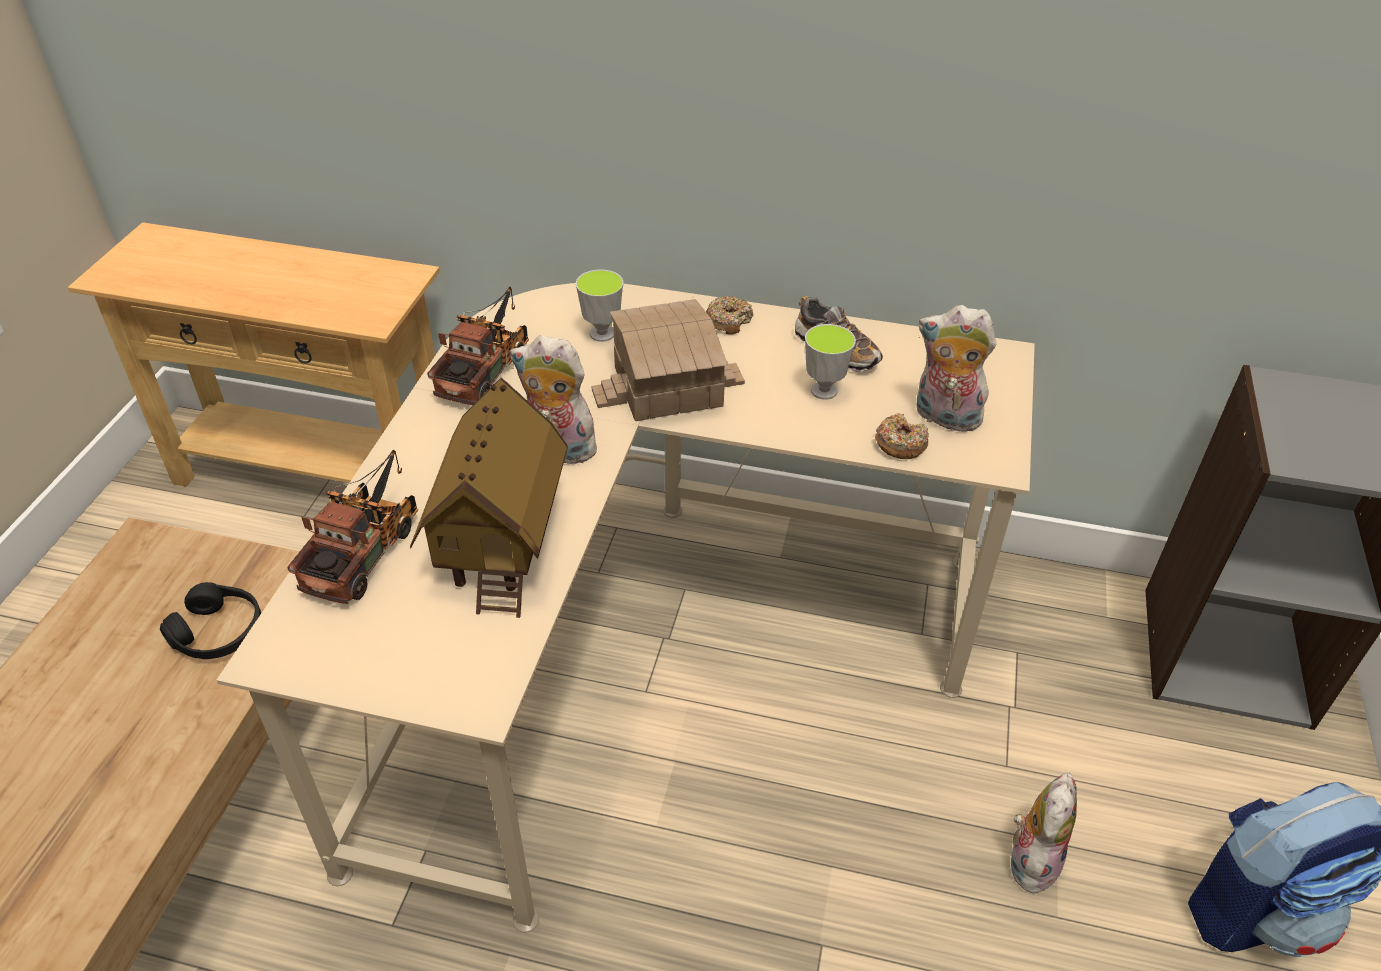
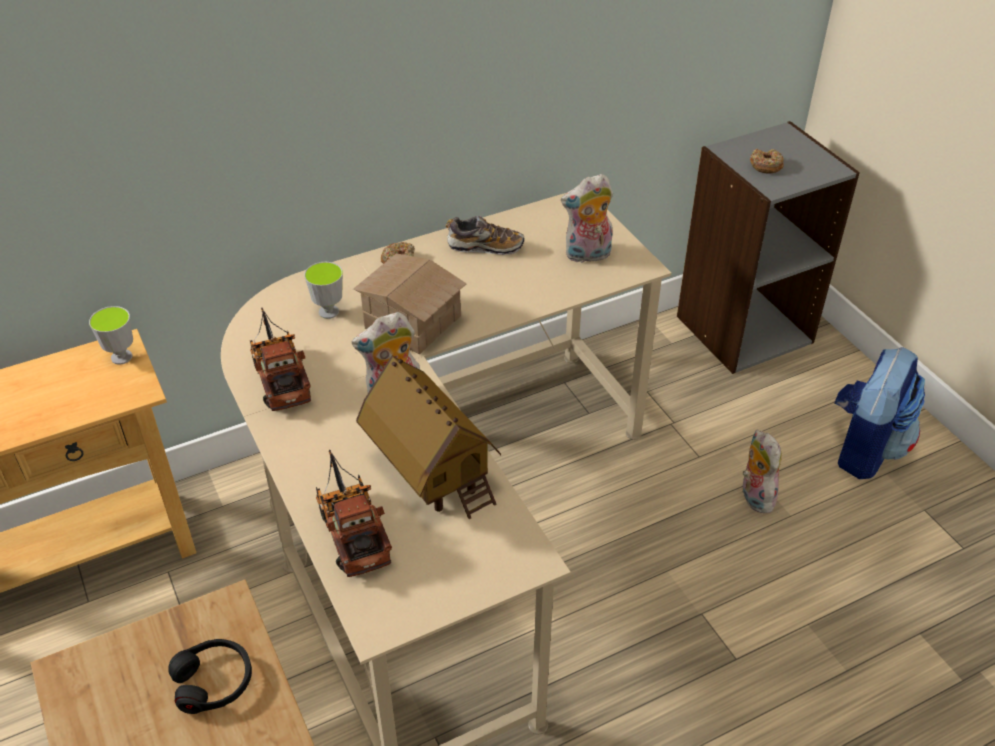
camera: 40 degrees left, 0 degrees up
(824, 391) = (506, 275): cup -> cup (121, 357)
(900, 444) = (582, 283): donut -> donut (765, 166)

